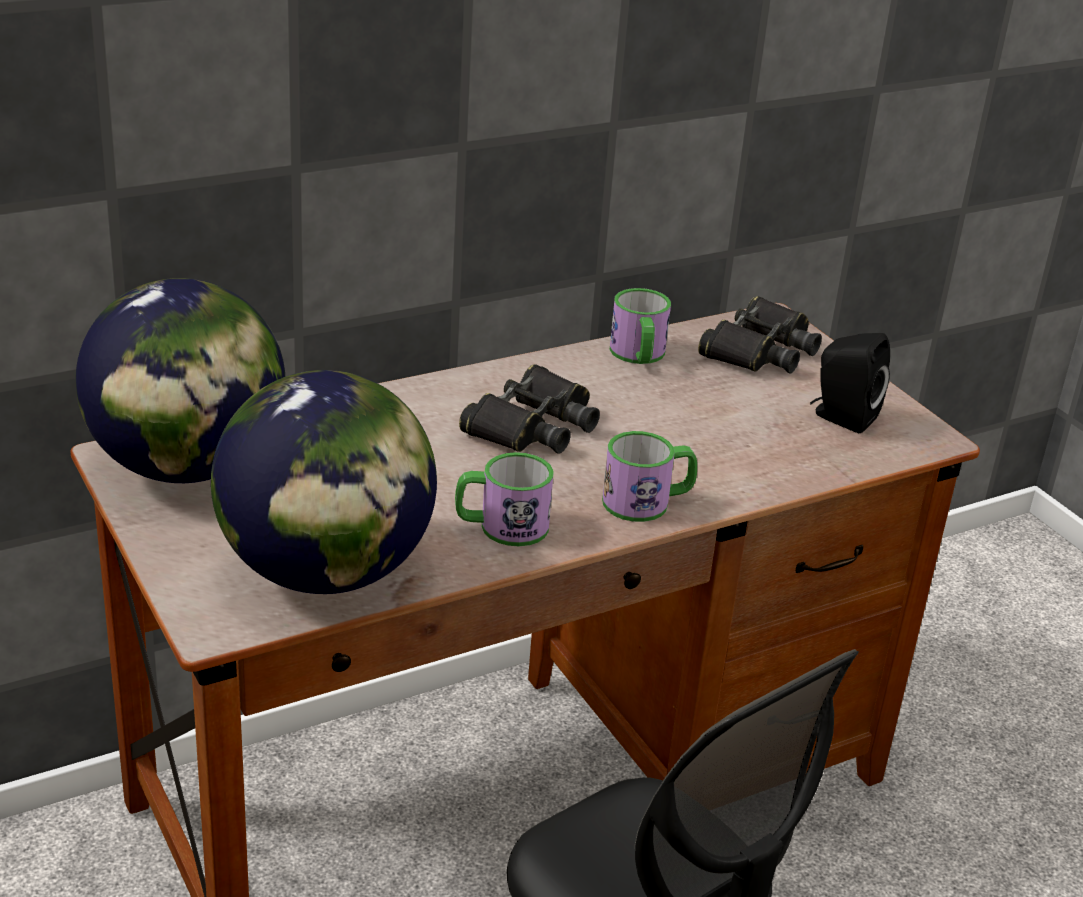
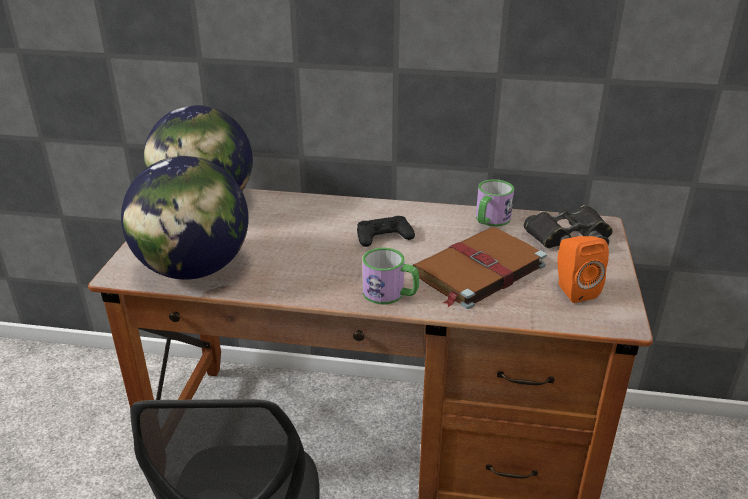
camera: 40 degrees right, 0 degrees up
(501, 526) = (299, 278): mug -> none
(532, 425) = (383, 236): black binoculars -> black game controller
(709, 431) = (477, 270): none -> brown book
(841, 417) = (573, 290): black speaker -> orange speaker

